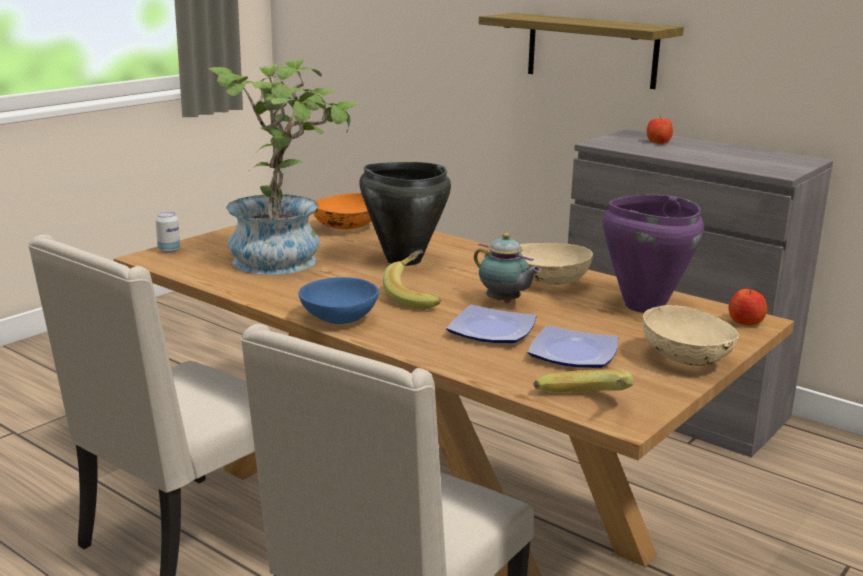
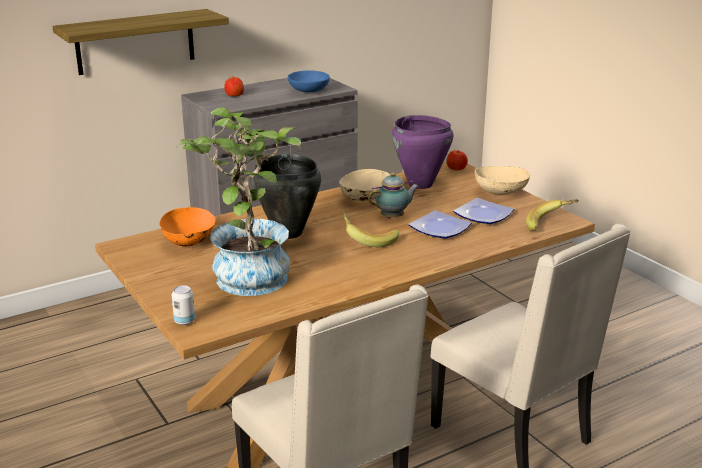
camera: 70 degrees left, 5 degrees up
(338, 318) = (394, 269): blue bowl -> blue bowl (308, 91)

